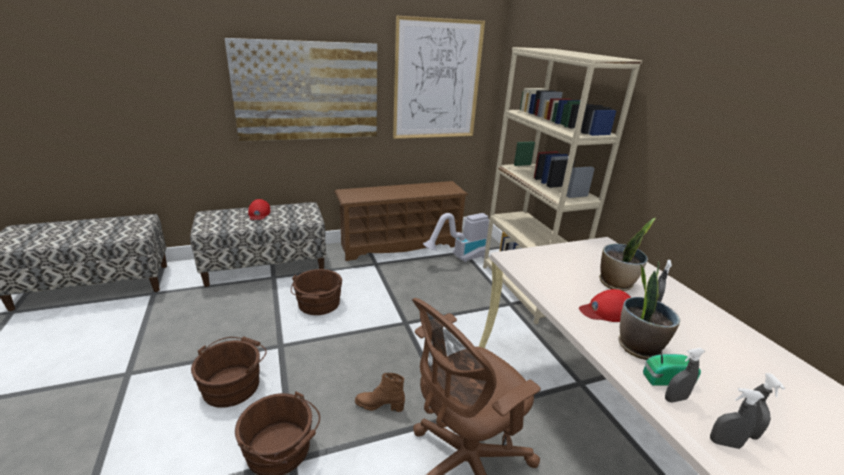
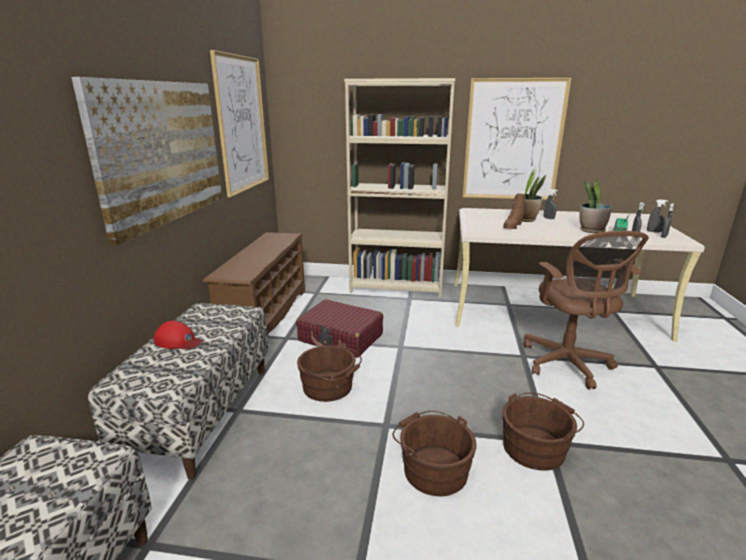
camera: 60 degrees left, 5 degrees down
(379, 405) = (500, 384): brown boot -> brown boot (512, 227)
(395, 287) = (341, 338): none -> red suitcase
(459, 258) = (324, 297): vacuum cleaner -> none
(607, 311) = (555, 227): red cap -> none
(696, 169) = (513, 140): none -> picture

